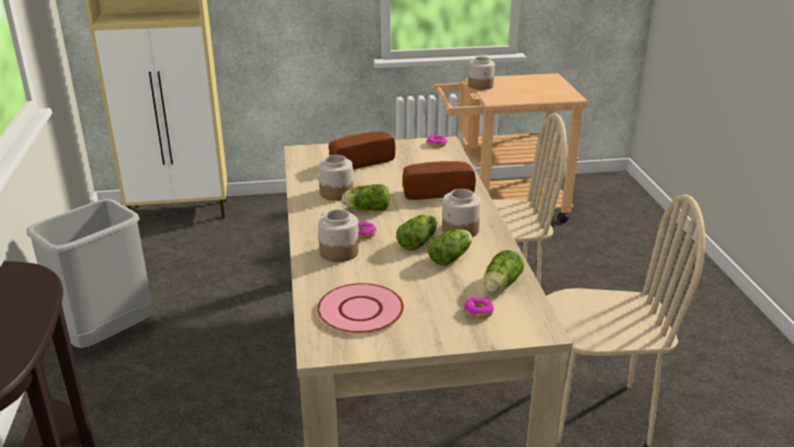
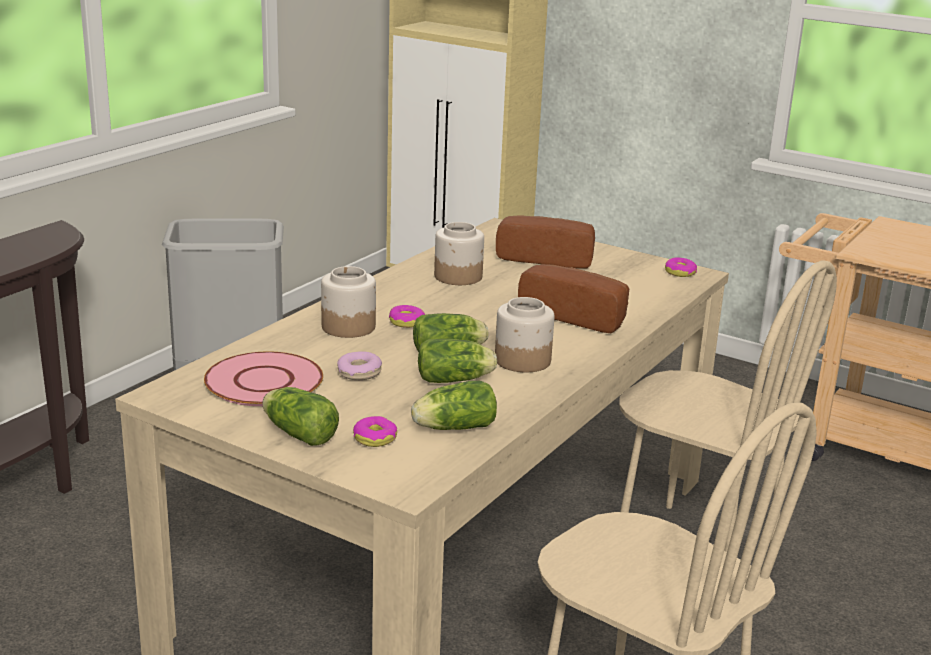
camera: 40 degrees right, 5 degrees down
(365, 209) = (457, 302): lettuce -> lettuce (297, 433)
(398, 278) = (359, 373): none -> donut
(480, 85) = (878, 229): jar -> none

